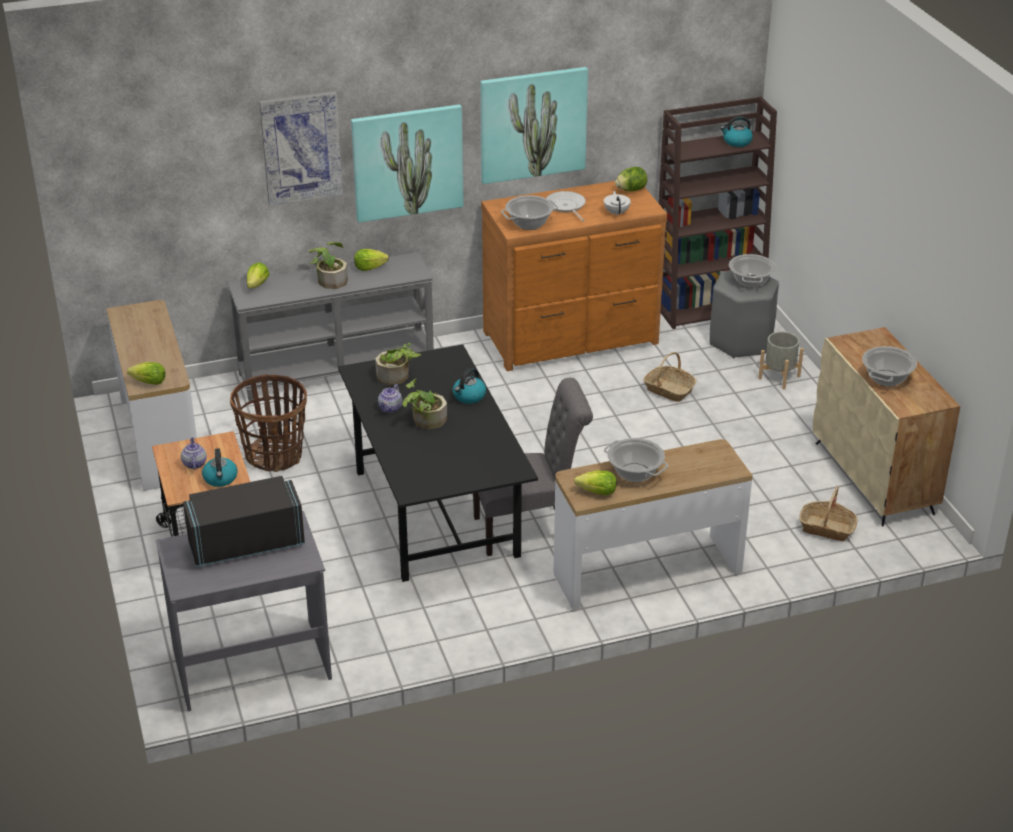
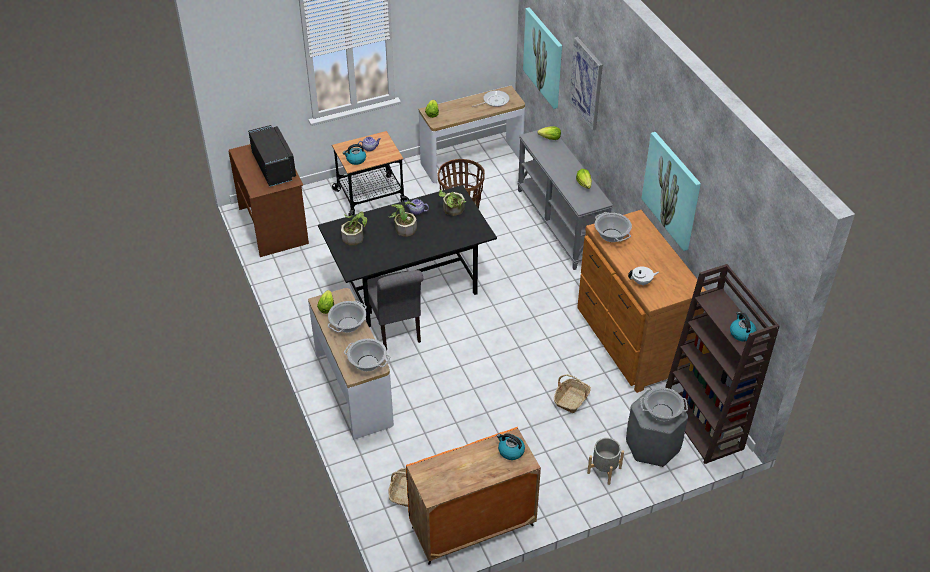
camera: 85 degrees right, 10 degrees up
(251, 663) = (274, 226): grey desk -> brown desk
(330, 279) = (564, 168): potted plant -> potted plant (355, 236)
(407, 162) = (621, 144): picture -> picture (544, 57)
(469, 396) = (433, 244): kettle -> kettle (510, 451)
(566, 206) = (644, 254): frying pan -> frying pan (494, 101)
(631, 190) = (683, 289): lettuce -> none
(874, 478) = (472, 527): beige cabinet -> orange cabinet
(886, 378) = (461, 462): cooking pot -> cooking pot (367, 363)

